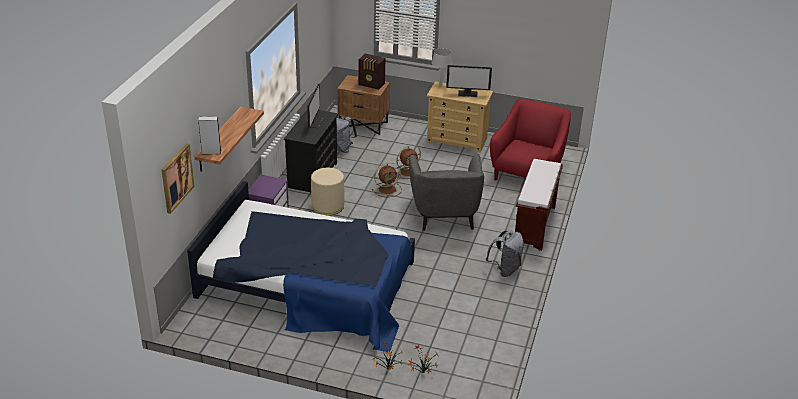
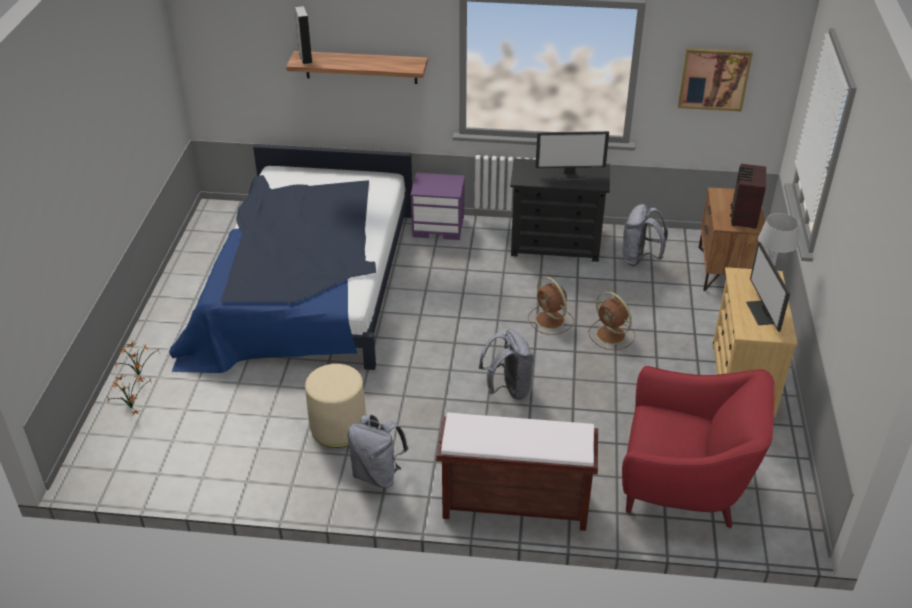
camera: 80 degrees right, 5 degrees up
(176, 178) = (248, 51): picture -> picture (714, 79)
(328, 206) = (483, 271): beige ottoman -> beige ottoman (338, 427)
(445, 214) = (508, 389): grey armchair -> grey backpack

